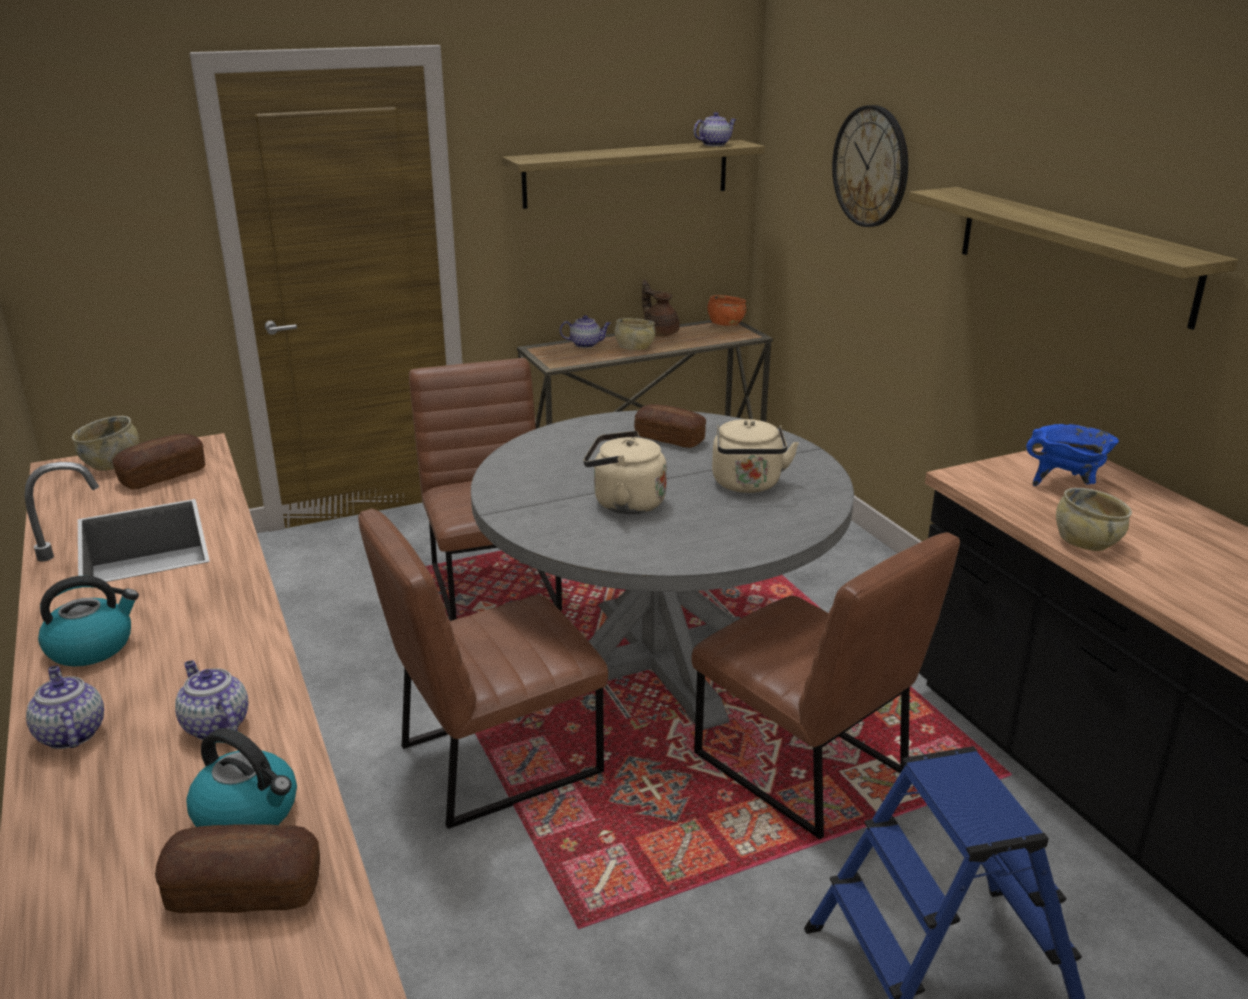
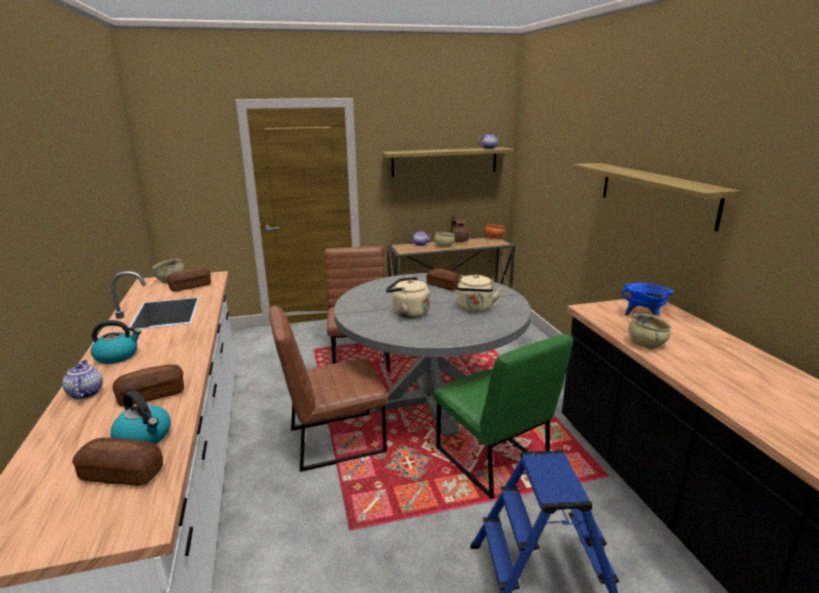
camera: 10 degrees right, 5 degrees down
(215, 725) = (152, 395): teapot -> bread
(803, 768) = (492, 461): brown chair -> green chair
(871, 166) = (562, 156): wall clock -> none

